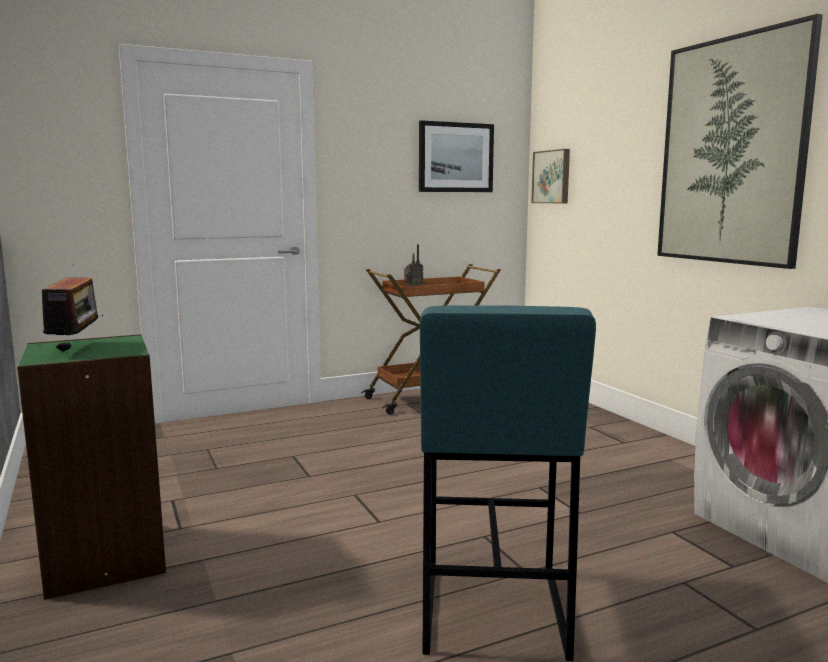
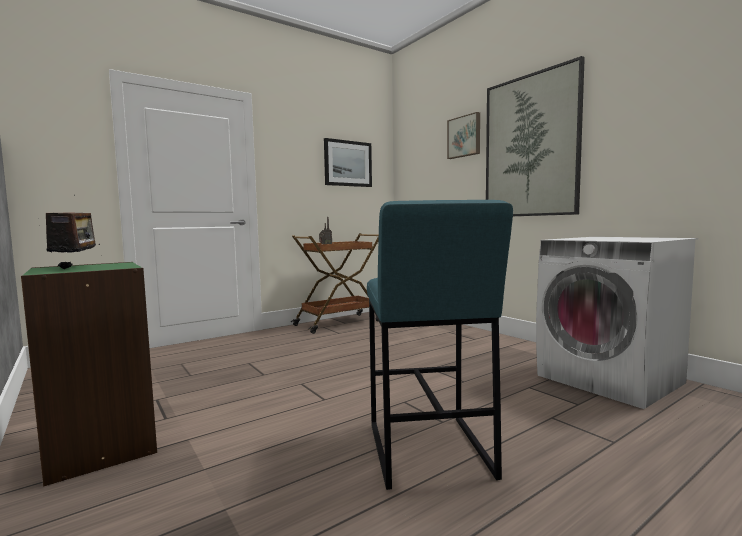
camera: 10 degrees left, 5 degrees down
(552, 177) = (410, 176): picture -> picture (464, 136)

